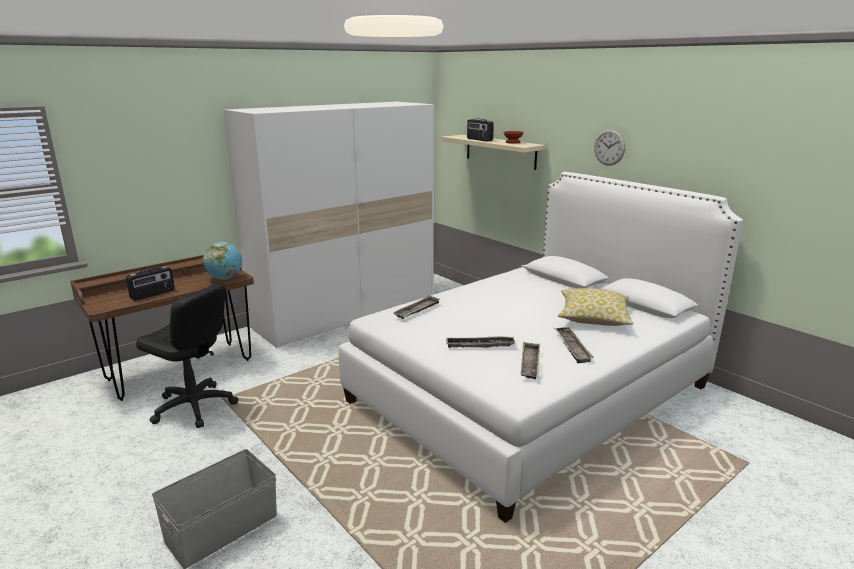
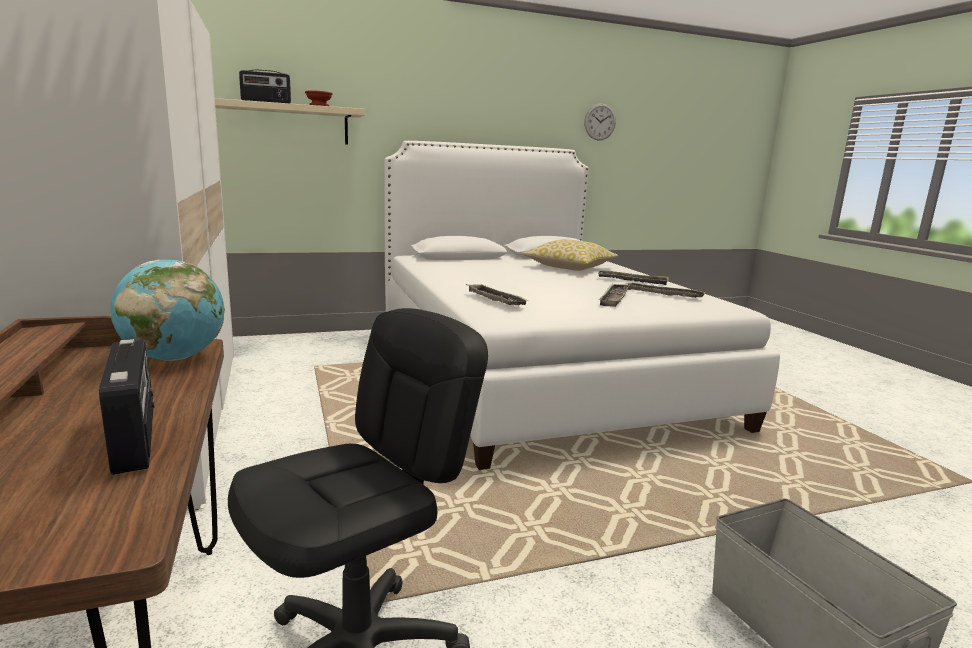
camera: 70 degrees left, 5 degrees down
(609, 147) = (448, 111): wall clock -> wall clock (600, 122)

